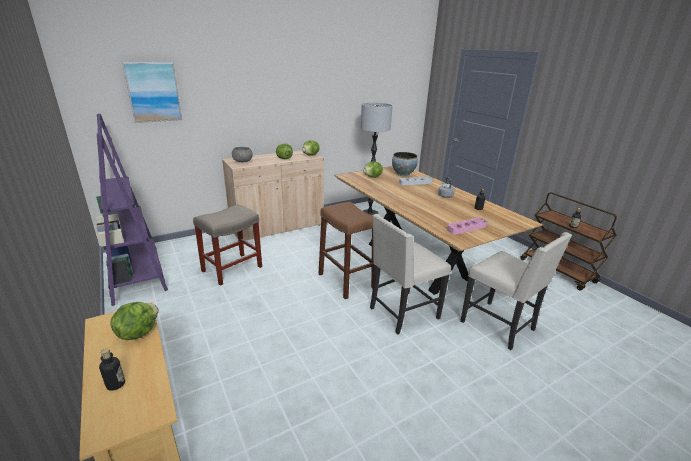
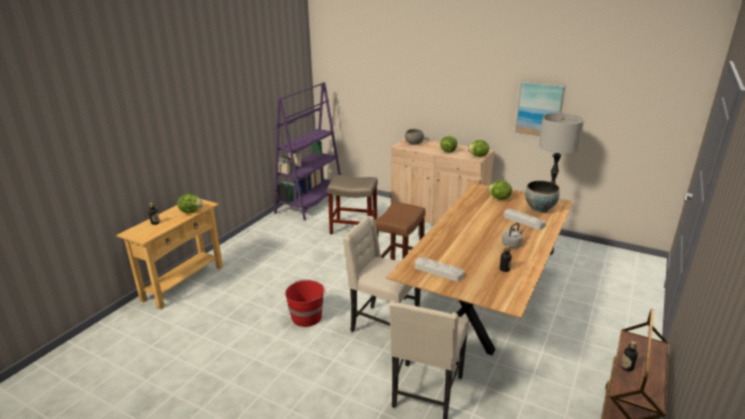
camera: 60 degrees right, 0 degrees up
(153, 92) = (365, 71): picture -> picture (539, 109)
(351, 354) = (307, 317): none -> red bucket
(466, 228) = (438, 271): pink tray -> grey tray

